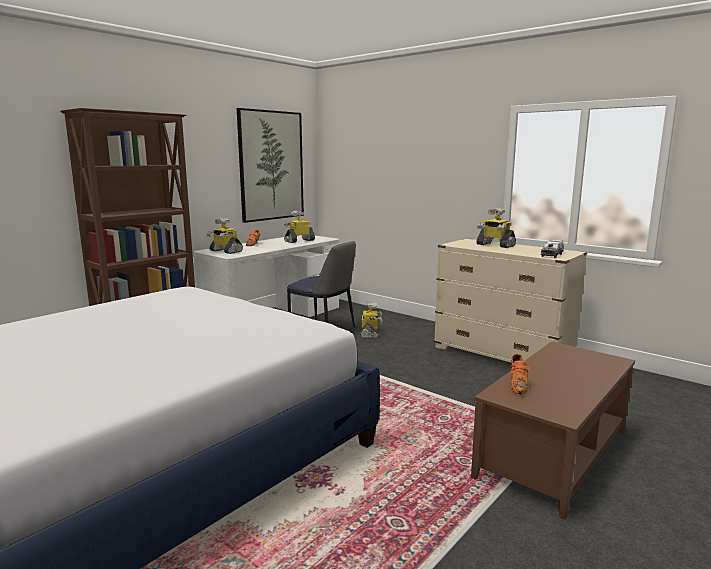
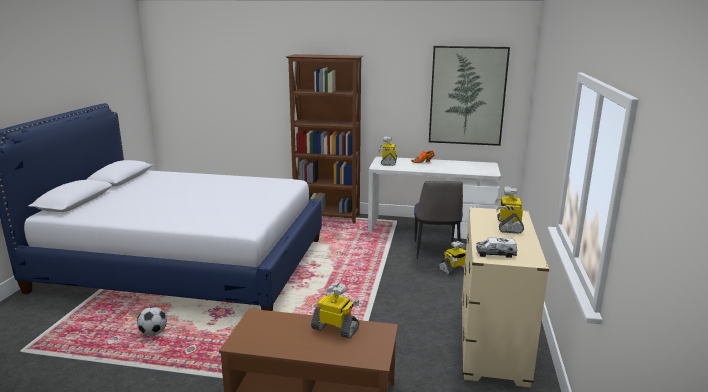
camera: 60 degrees right, 5 degrees up
(299, 241) = (463, 168): toy robot -> toy robot (336, 328)
(314, 557) = (153, 333): none -> football
(518, 385) = (279, 320): orange shoe -> none

